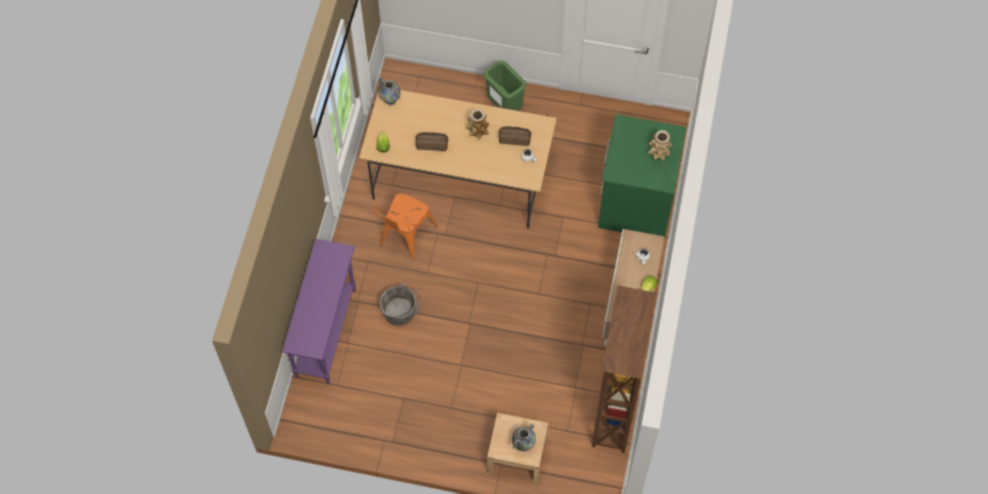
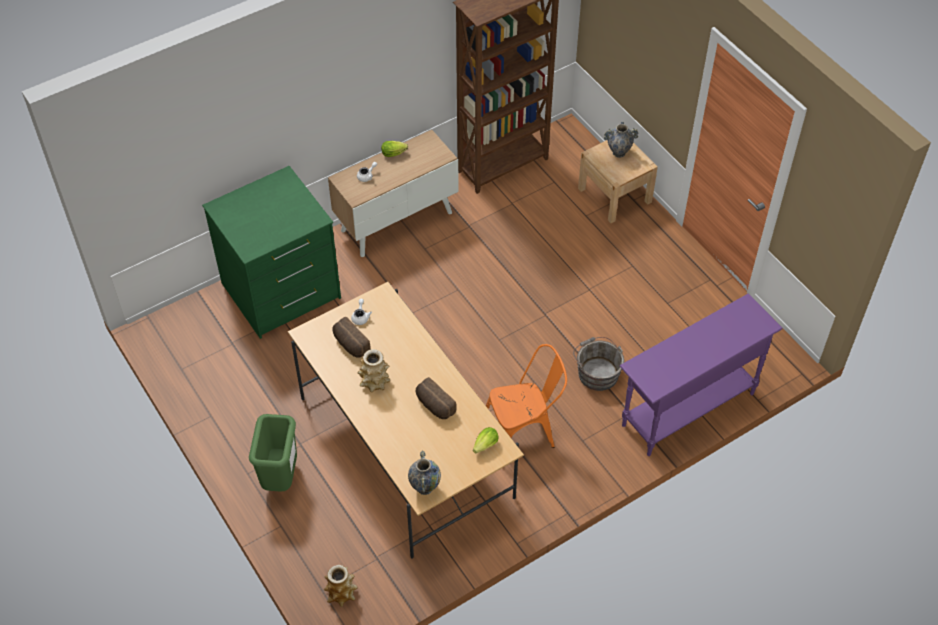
camera: 135 degrees left, 10 degrees down
(659, 152) = (255, 203): vase -> vase (341, 593)

